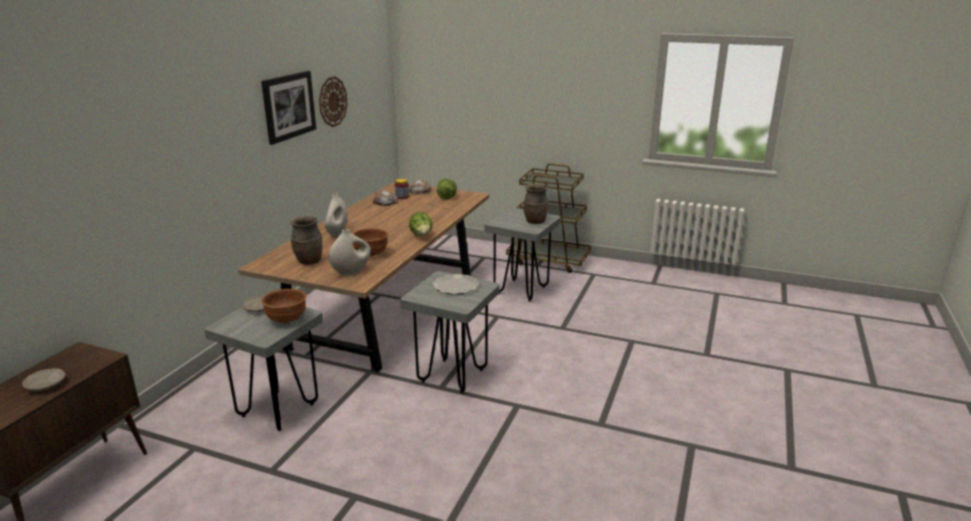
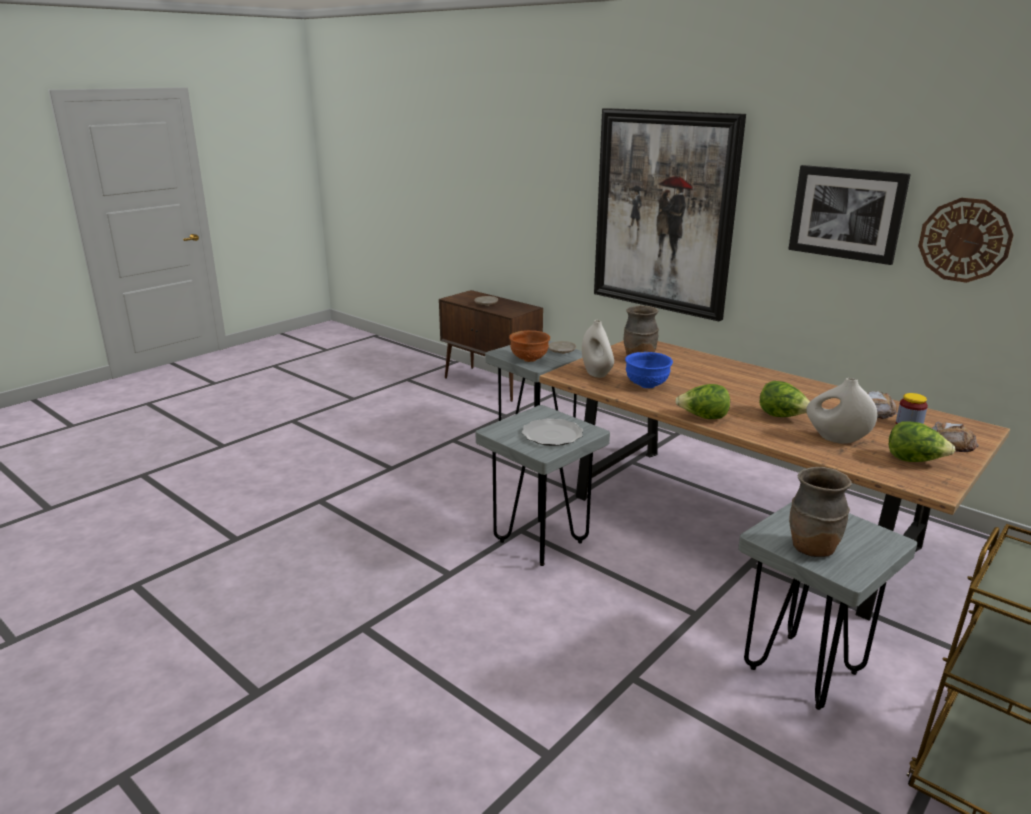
camera: 110 degrees right, 0 degrees up
(181, 157) = (664, 212): none -> picture
(337, 233) = (729, 375): white vase -> white vase (836, 439)
(371, 254) = (646, 386): brown bowl -> blue bowl
(406, 219) = (782, 416): none -> lettuce

